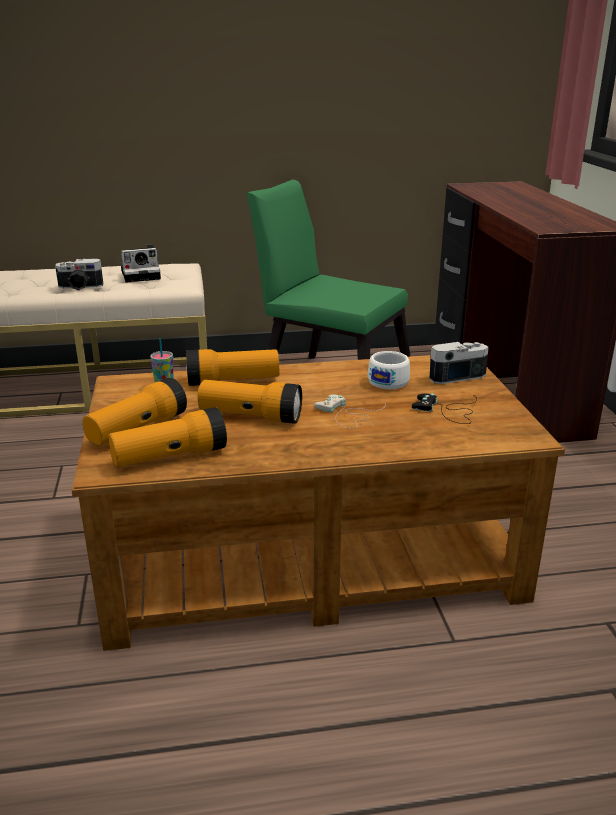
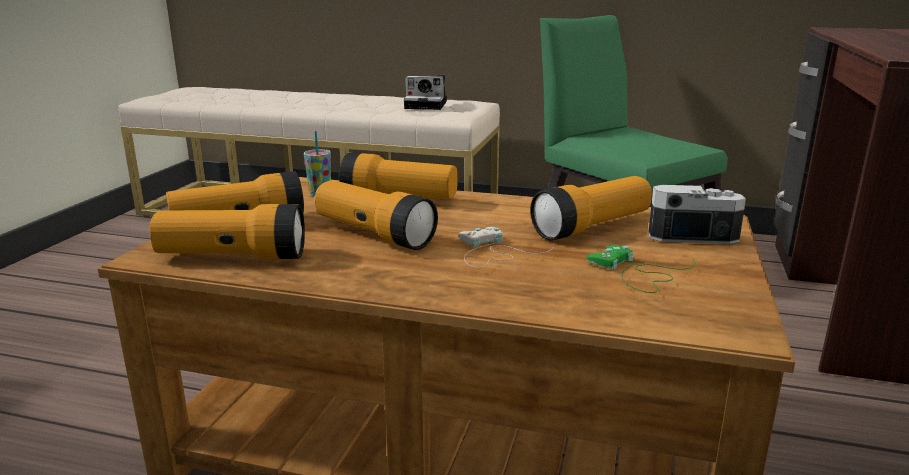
camera: 25 degrees right, 5 degrees down
(80, 287) = (357, 108): camera -> none
(390, 381) = (592, 227): white cup -> flashlight
(447, 411) = (637, 274): black game controller -> green game controller

